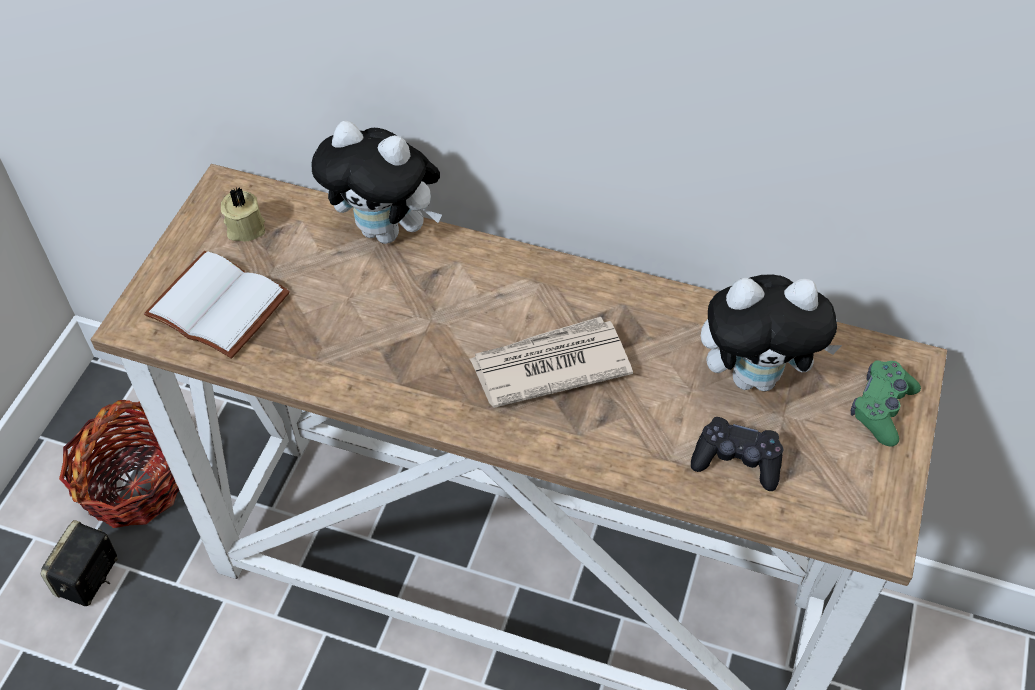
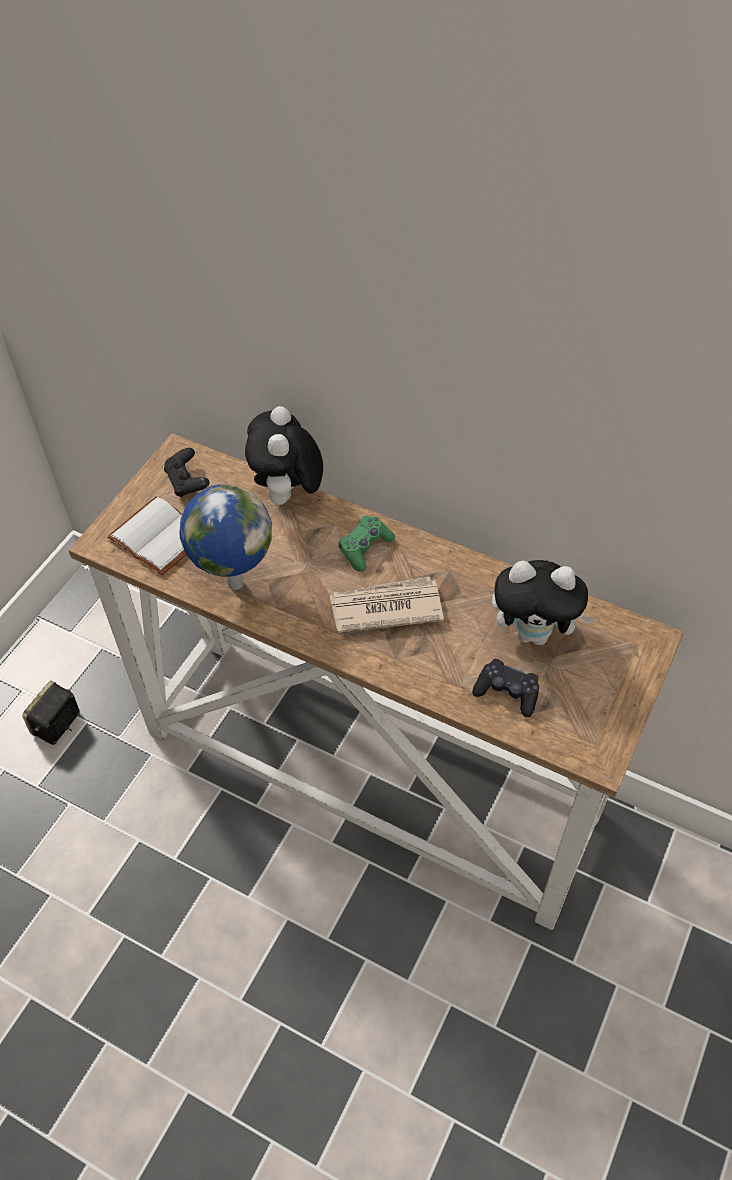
camera: 10 degrees right, 0 degrees up
(133, 484) = (99, 661): basket -> none
(244, 227) = (187, 482): beige candle -> black game controller
(334, 358) = (234, 583): none -> globe
(387, 231) = (288, 496): plush toy -> plush toy turned 60 degrees clockwise
(881, 408) = (623, 668): green game controller -> green game controller (365, 548)

